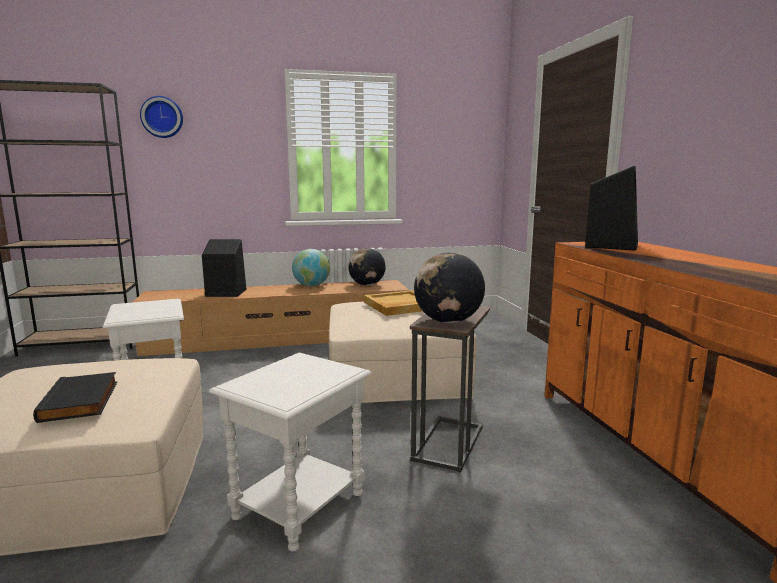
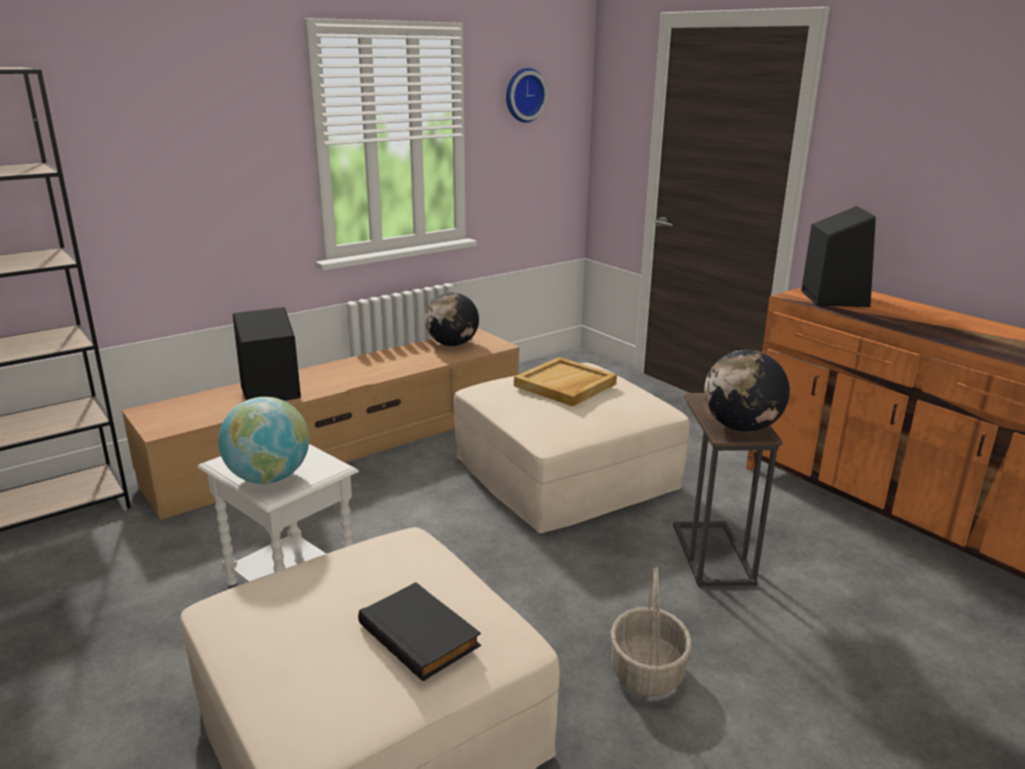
camera: 25 degrees left, 10 degrees up
(162, 117) = (111, 108): wall clock -> wall clock (523, 95)
(301, 505) = (648, 672): white side table -> basket
(311, 286) = (378, 358): globe -> globe (269, 478)

